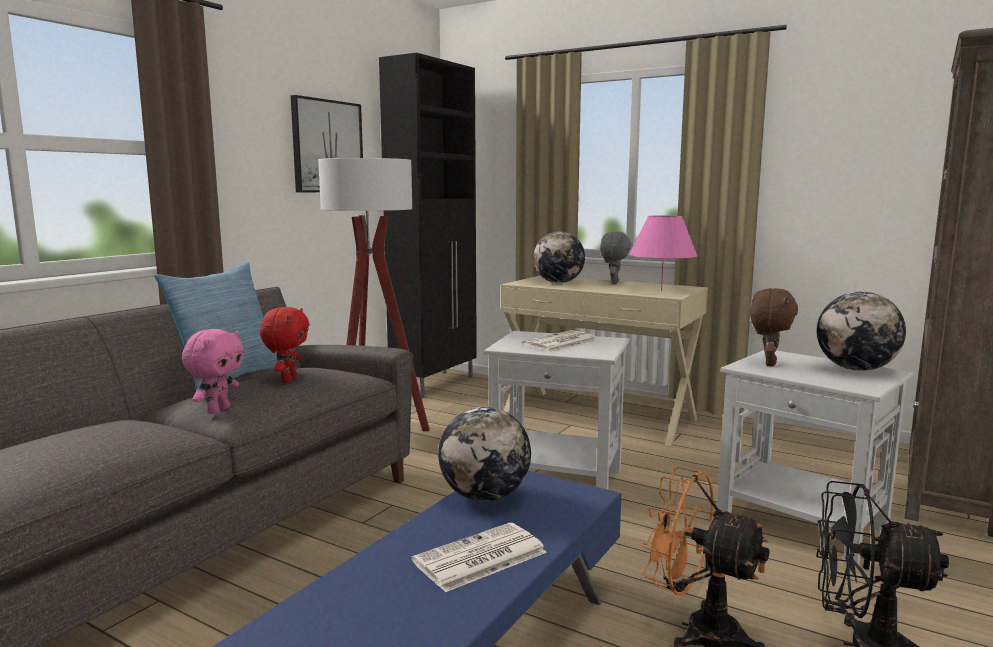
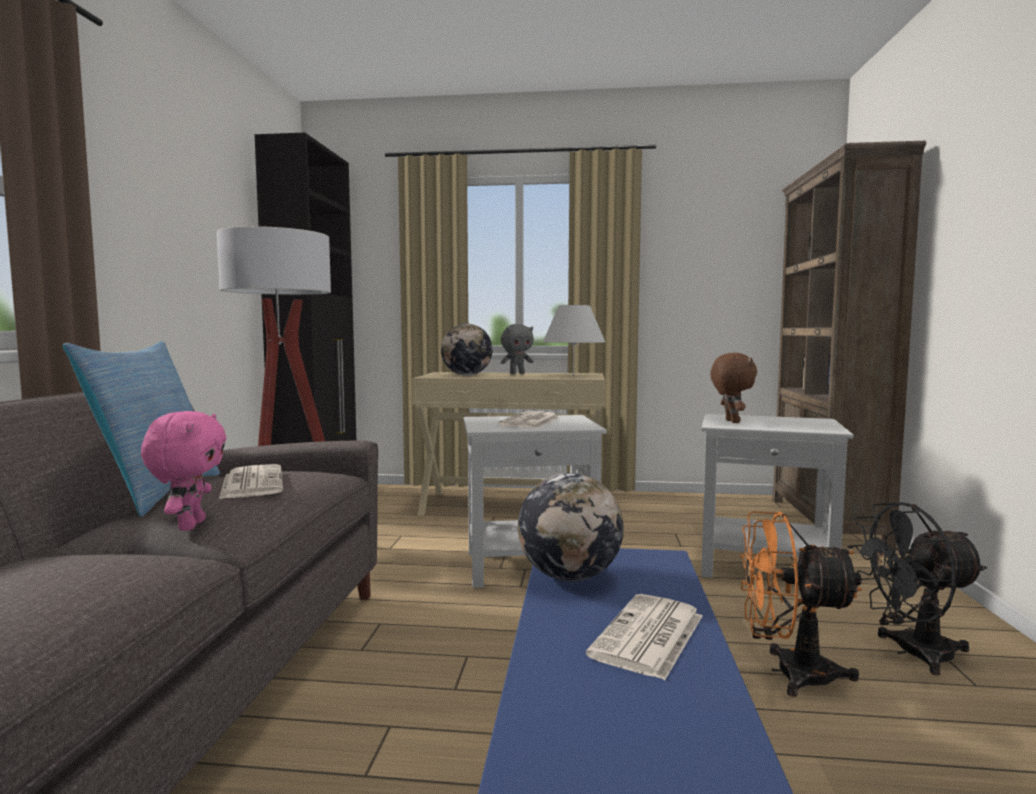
camera: 25 degrees left, 5 degrees down
(287, 380) = (251, 483): red plush toy -> newspaper
(327, 146) = (205, 223): picture -> none
(613, 283) = (517, 373): grey plush toy -> grey plush toy turned 75 degrees clockwise
(661, 291) = (573, 376): pink table lamp -> white table lamp
(856, 369) = (797, 420): globe -> none

